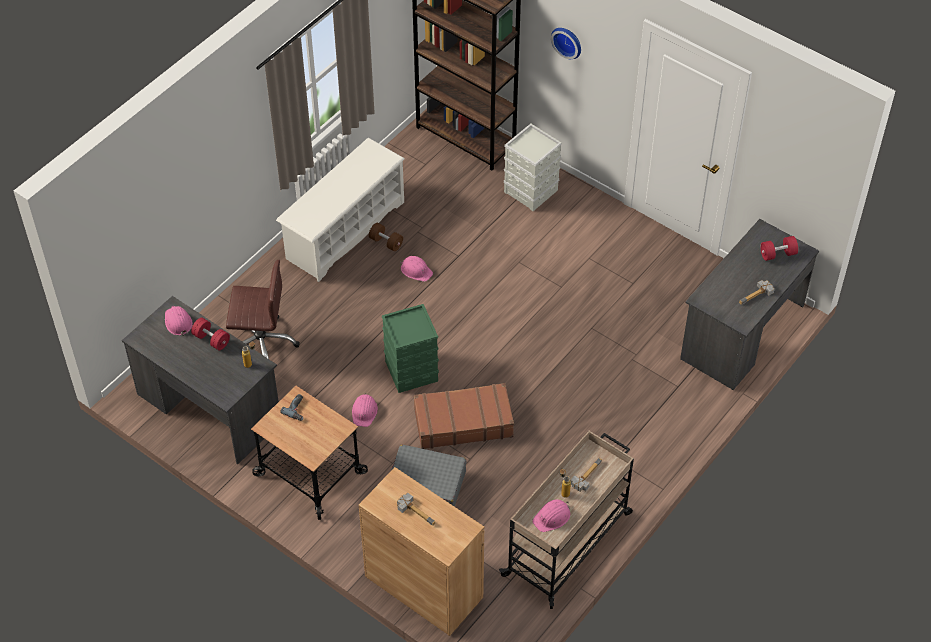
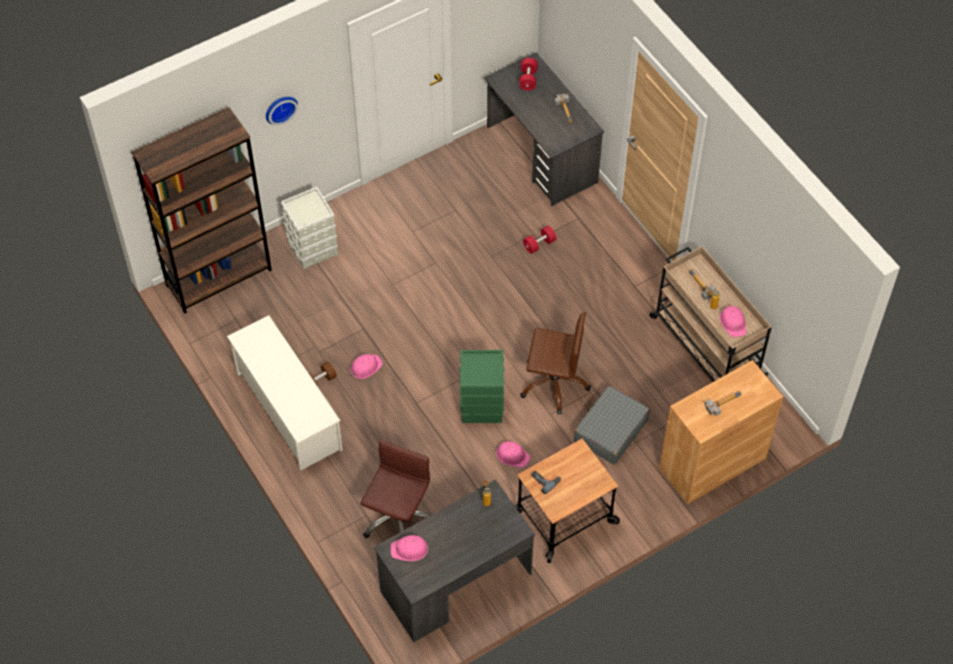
camera: 70 degrees left, 5 degrees up
(211, 339) = (444, 526): red dumbbell -> red dumbbell (539, 244)
(463, 422) = (554, 383): brown suitcase -> brown office chair

